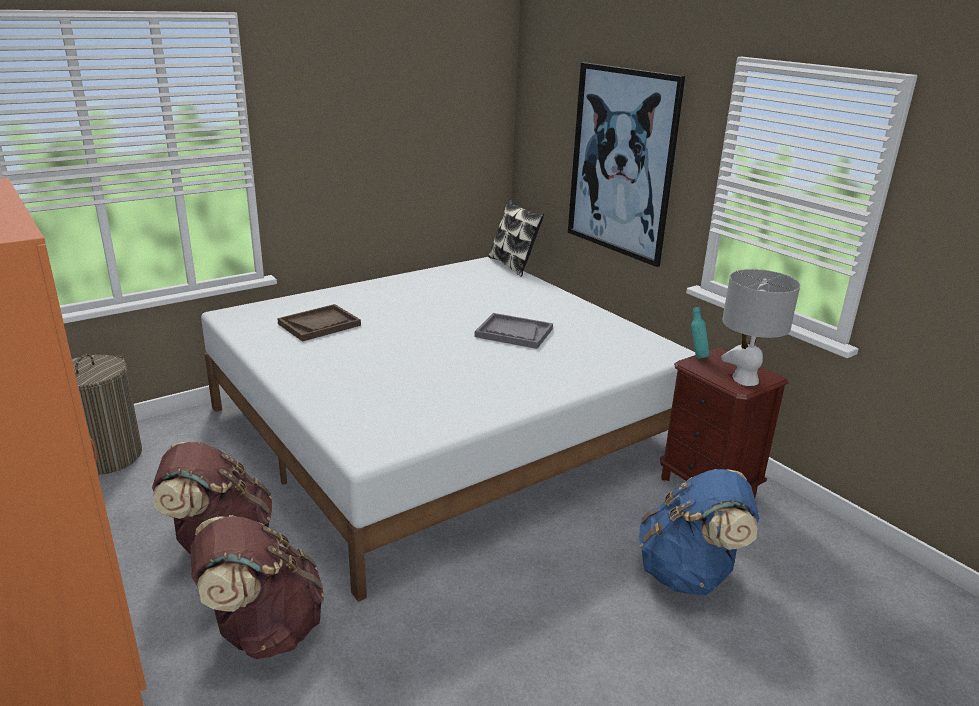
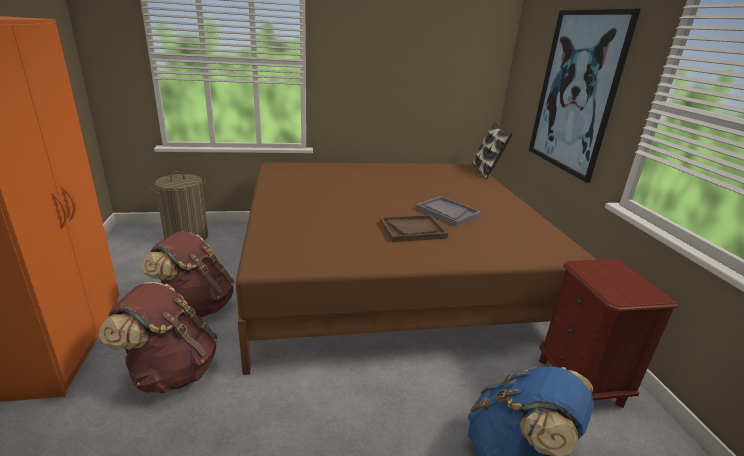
camera: 25 degrees right, 0 degrees up
(319, 324) = (319, 181): brown tray -> brown tray (412, 230)
(443, 430) = (389, 274): white bed -> brown bed
(696, 356) = (589, 261): turquoise bottle -> none
(745, 379) = (627, 292): grey table lamp -> none

